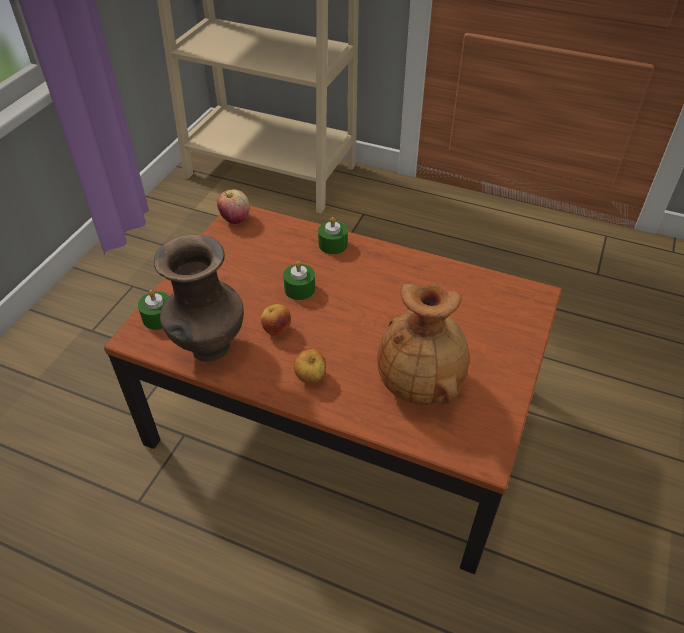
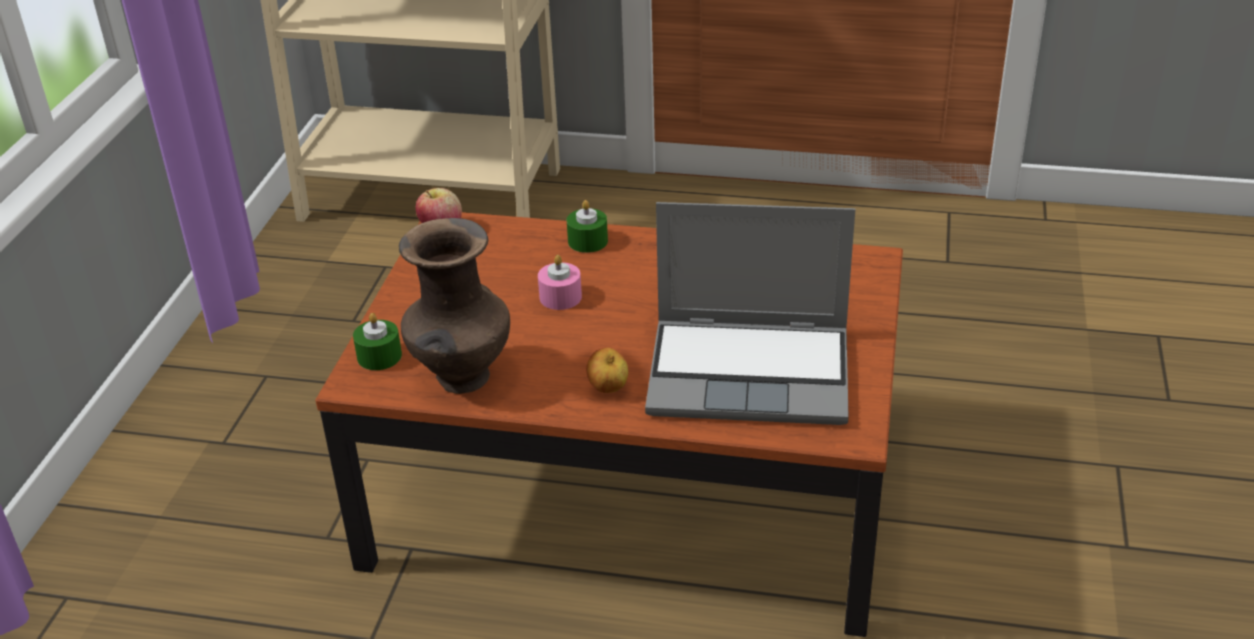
camera: 10 degrees left, 10 degrees down
(276, 330) = (545, 346): apple -> none
(299, 289) = (560, 297): green candle -> pink candle
(421, 383) = (752, 373): brown vase -> laptop

